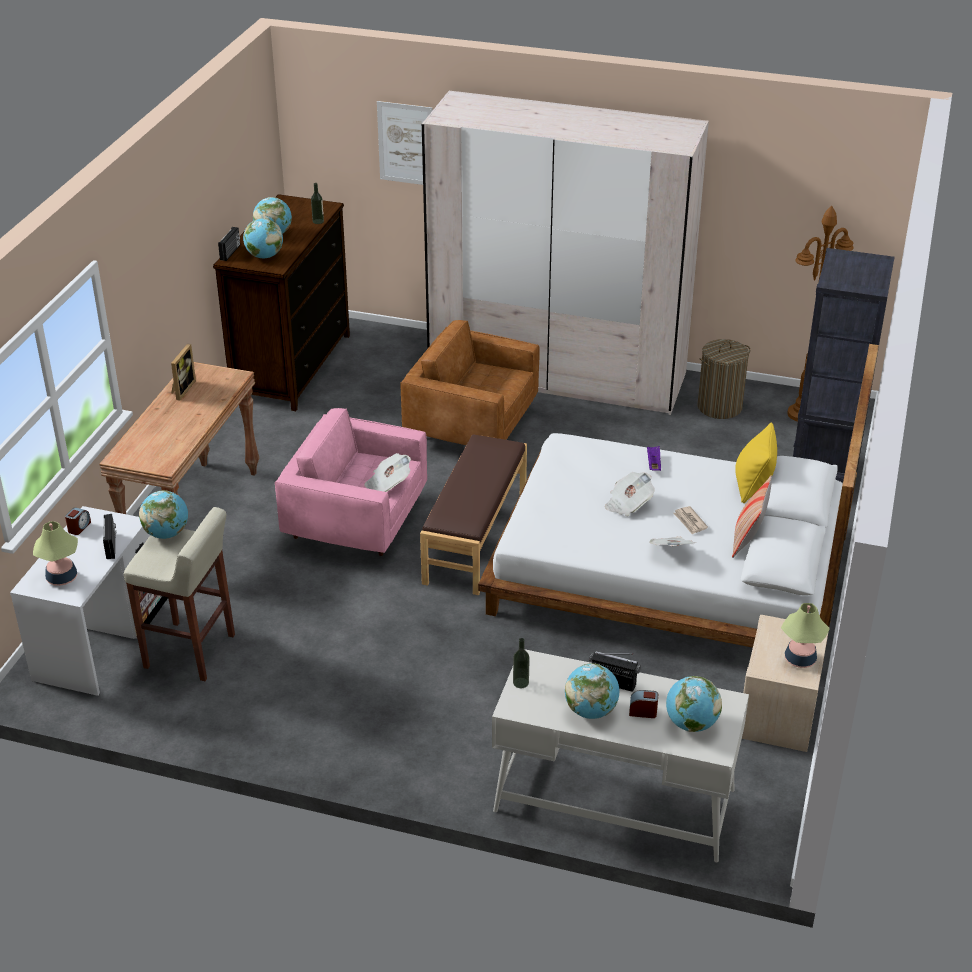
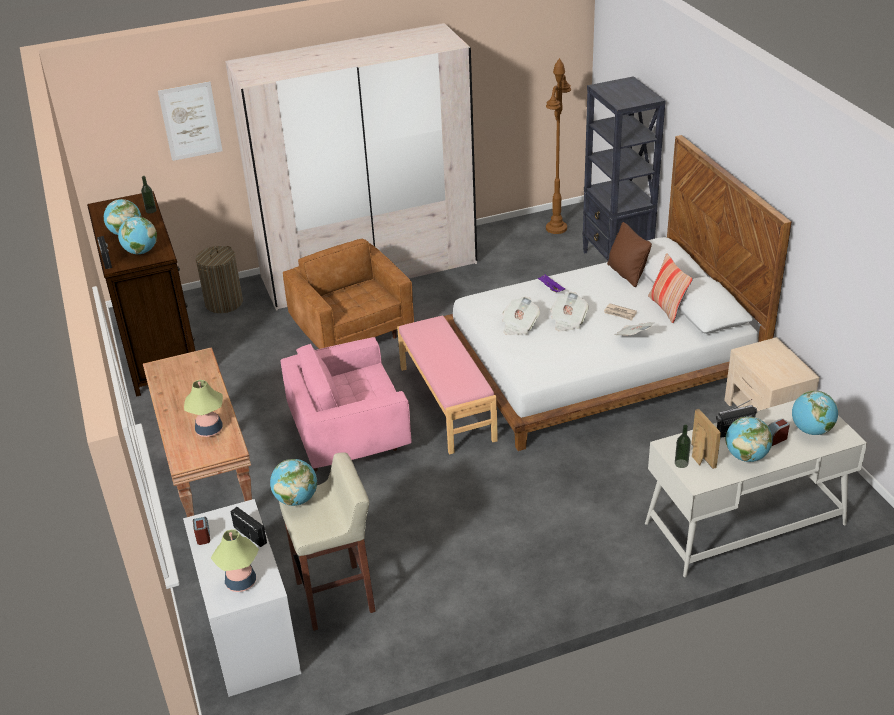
camera: 35 degrees left, 0 degrees up
(182, 389) = (168, 386): picture frame -> picture frame (699, 457)
(388, 484) = (379, 388): newspaper -> newspaper (519, 325)
(471, 428) = (352, 332): brown armchair -> brown armchair turned 75 degrees clockwise
(476, 537) = (447, 403): brown bench -> pink bench
(719, 407) = (501, 245): laundry basket -> laundry basket (224, 303)
(753, 486) = (627, 274): yellow pillow -> brown pillow
(800, 659) = (787, 364): table lamp -> table lamp (209, 430)

